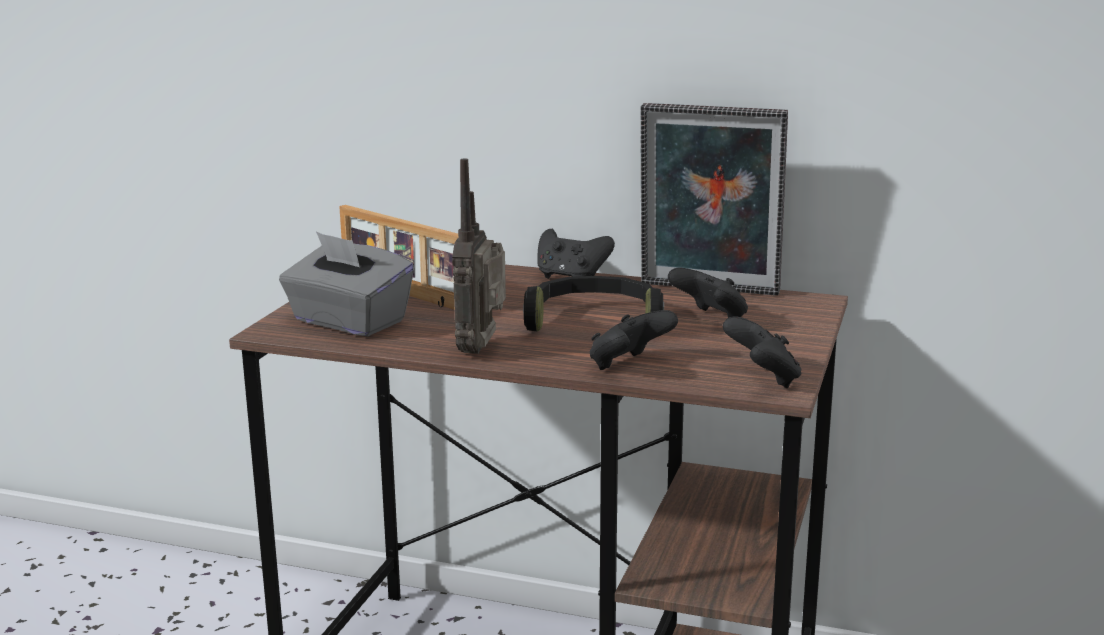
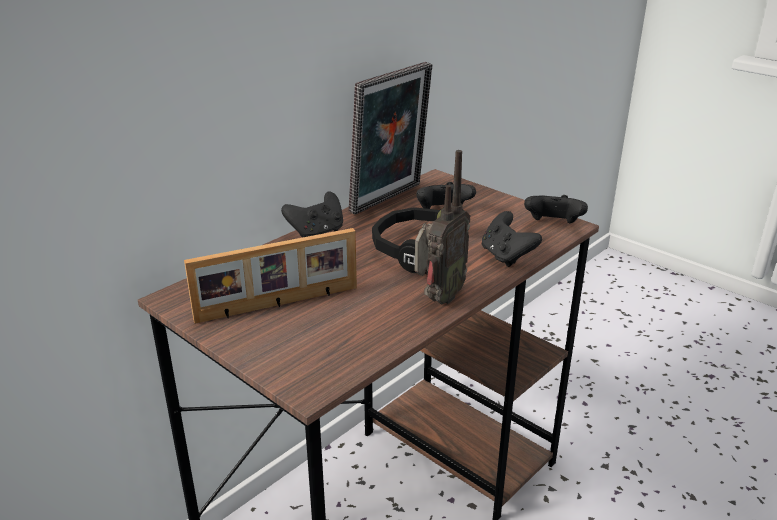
camera: 65 degrees left, 10 degrees up
(348, 322) = (324, 344): grey tissue box -> none
(483, 349) = (438, 299): radio -> radio turned 90 degrees counterclockwise

